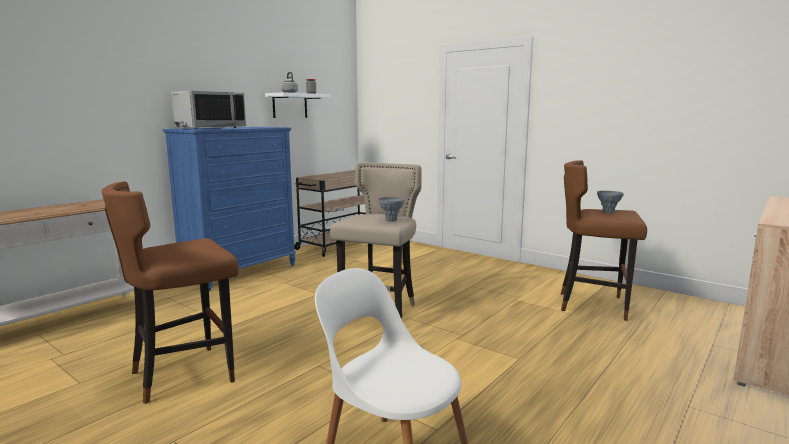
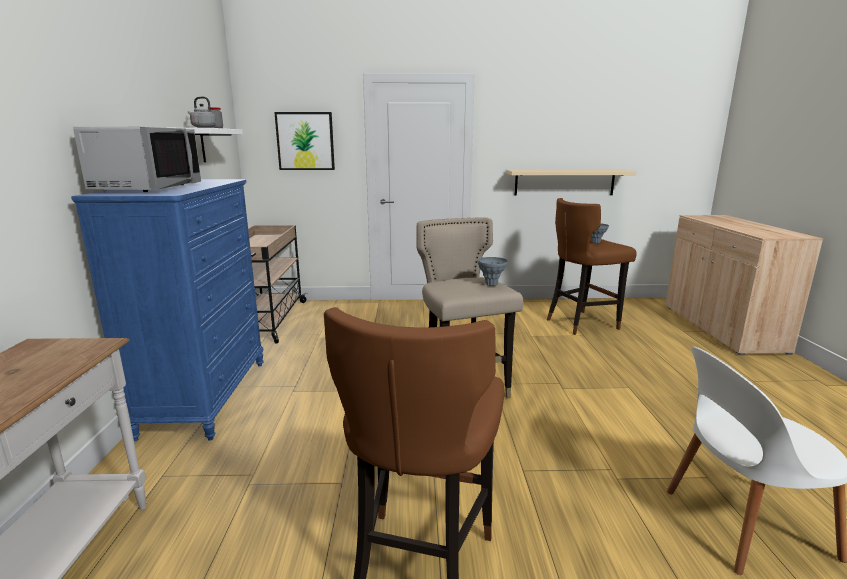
camera: 40 degrees left, 5 degrees up
(397, 103) = (305, 141): none -> picture
(627, 147) = (564, 182): none -> beige shelf

